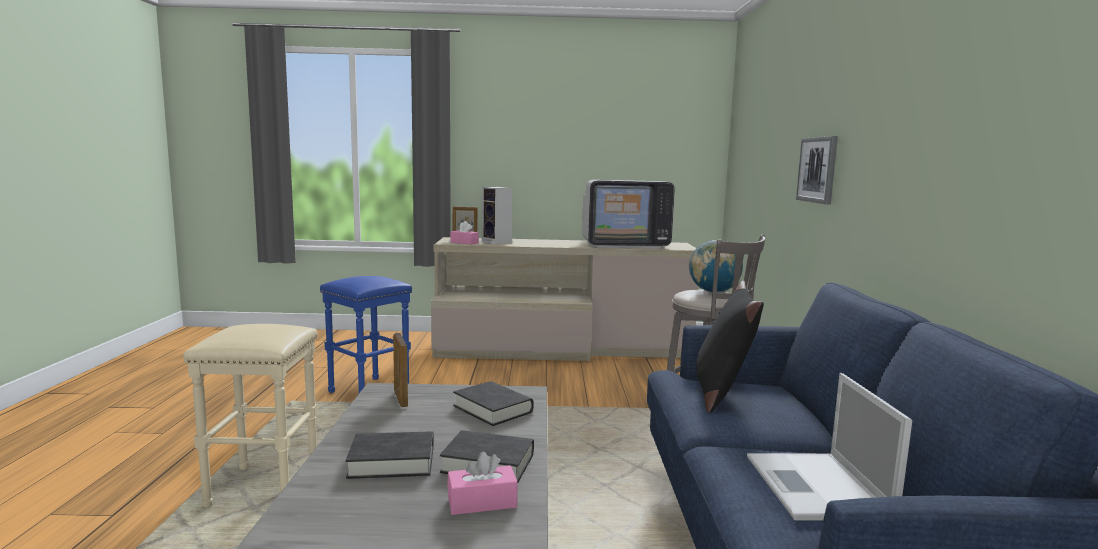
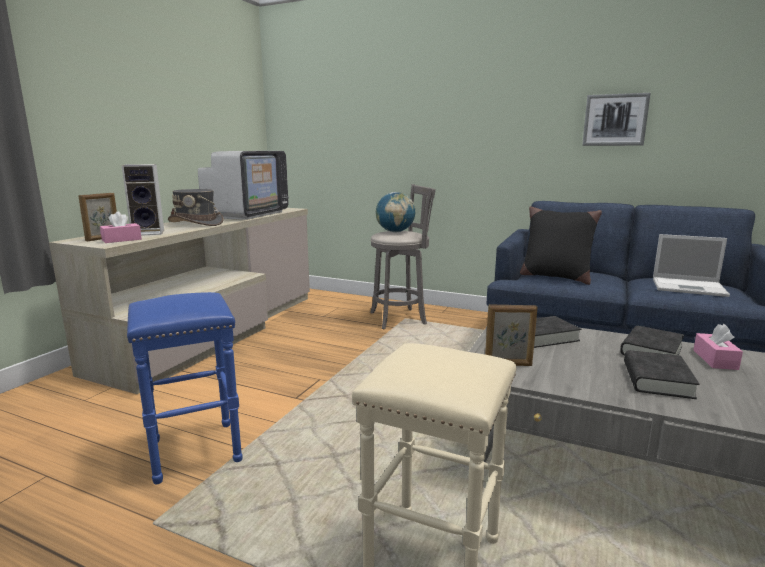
camera: 65 degrees left, 5 degrees up
(552, 243) = (196, 223): none -> grey hat
(817, 169) = (447, 135): picture -> picture (615, 120)

